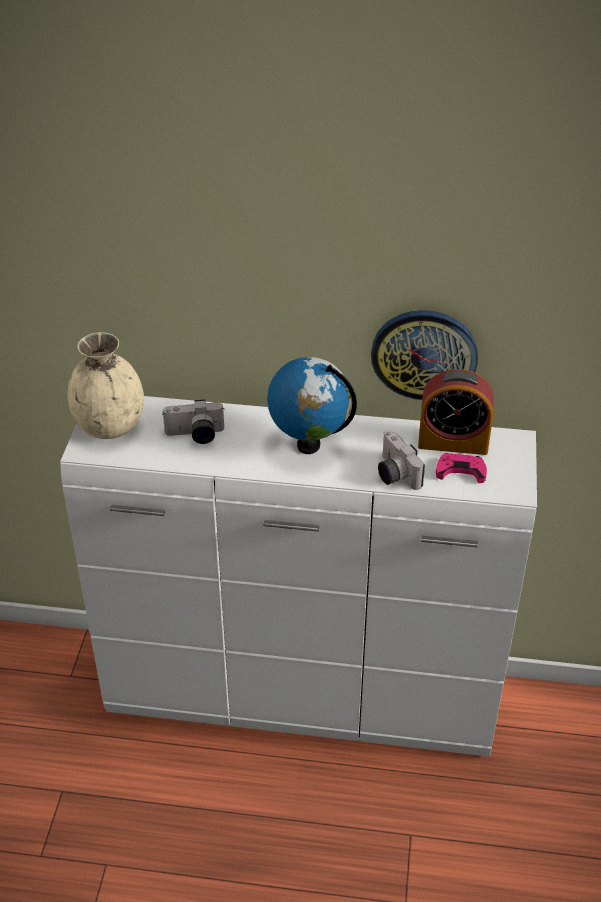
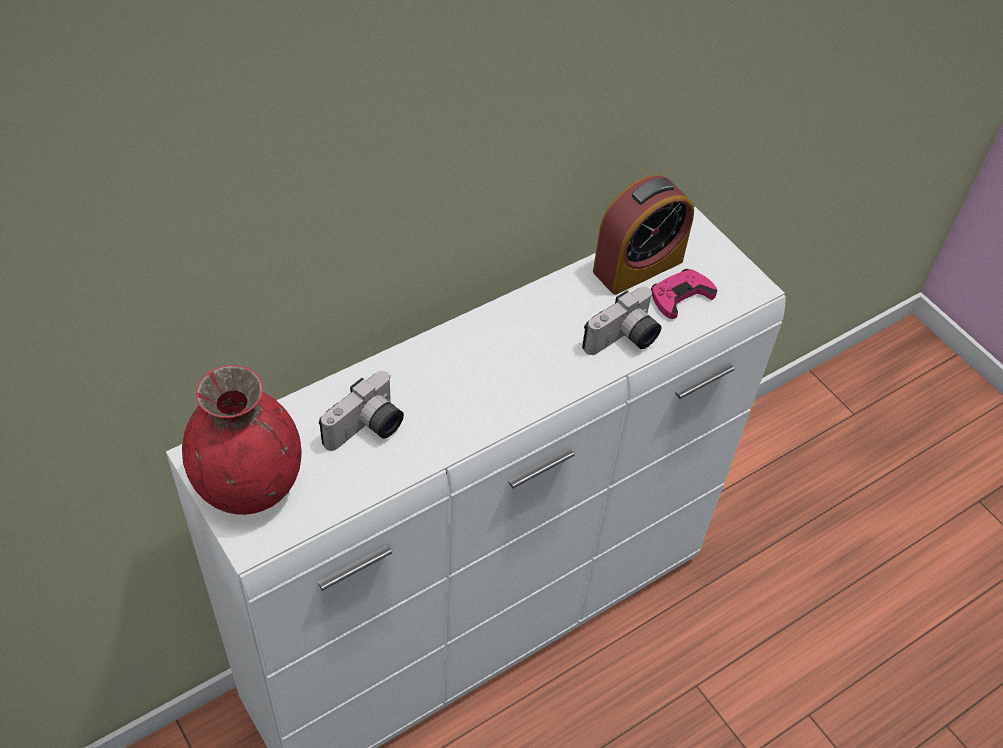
camera: 45 degrees left, 10 degrees up
(110, 426) = (250, 484): beige vase -> red vase
(309, 445) = (503, 360): globe -> none
(393, 474) = (624, 340): camera -> camera turned 60 degrees counterclockwise
(424, 353) = (579, 179): wall clock -> none

